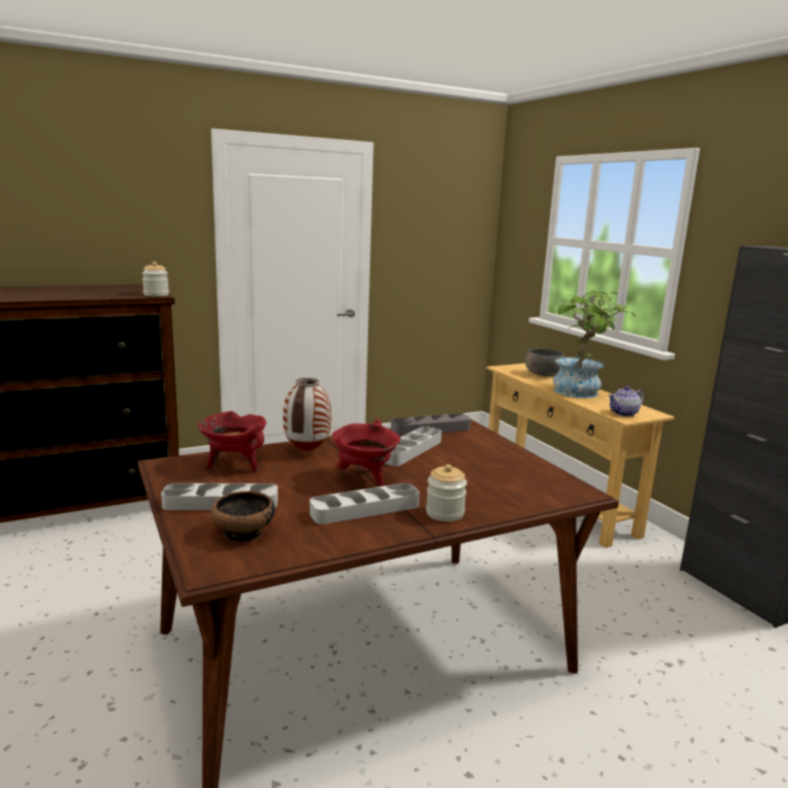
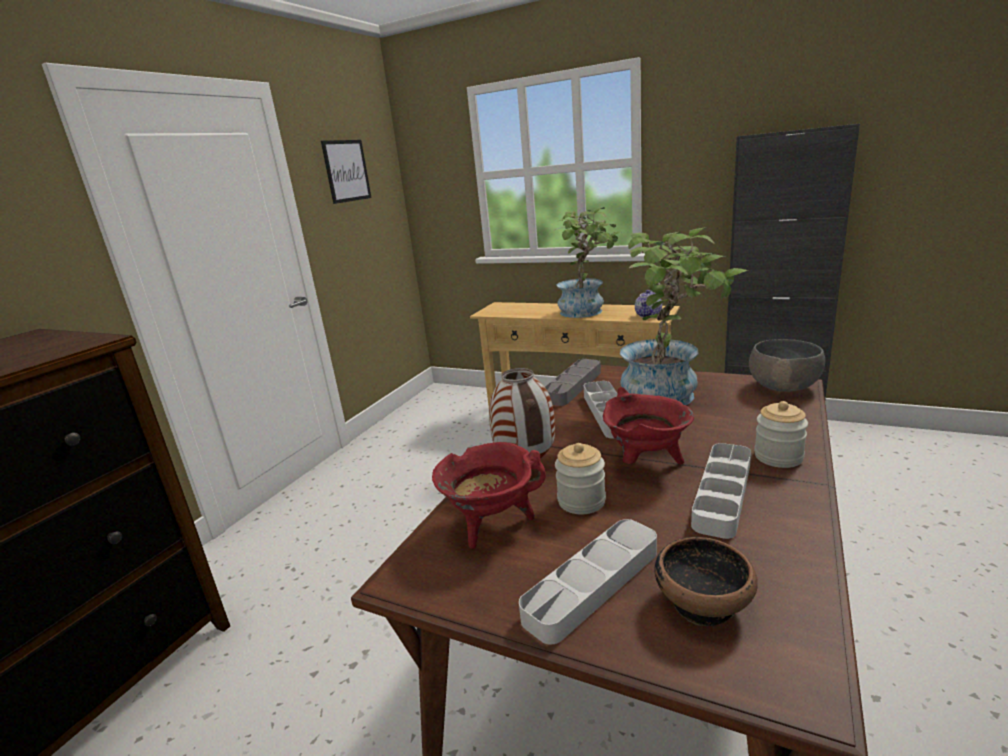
camera: 35 degrees left, 5 degrees up
(156, 295) = (91, 340): jar -> jar (581, 501)
(432, 216) = (346, 171): none -> picture
(475, 459) = (670, 395): none -> potted plant
(543, 374) = (527, 307): grey bowl -> grey bowl (783, 386)

